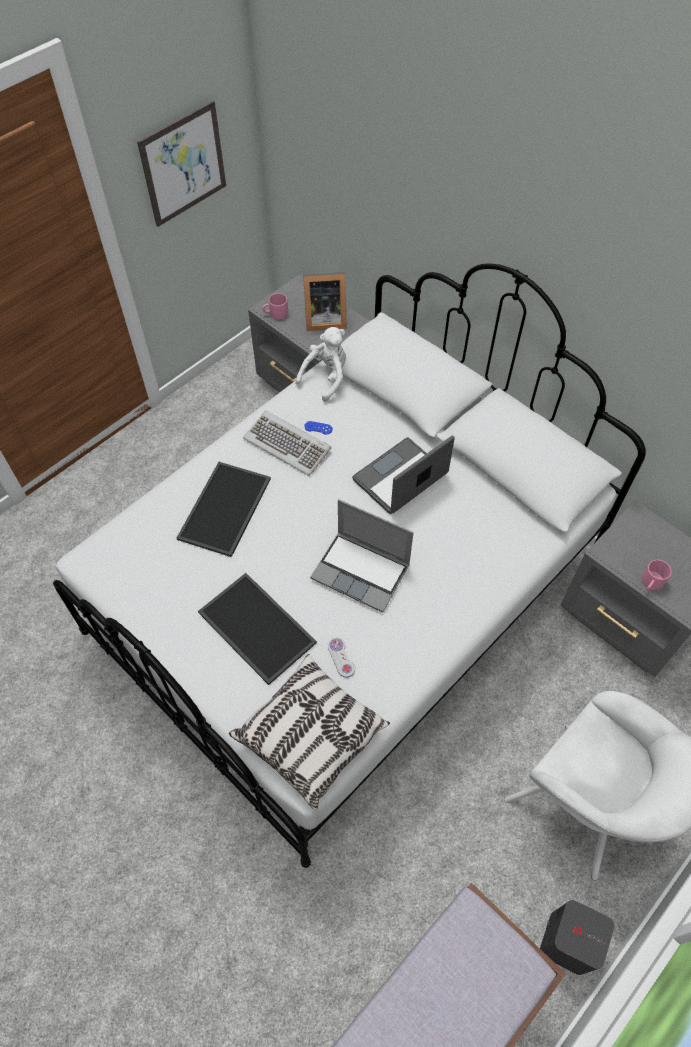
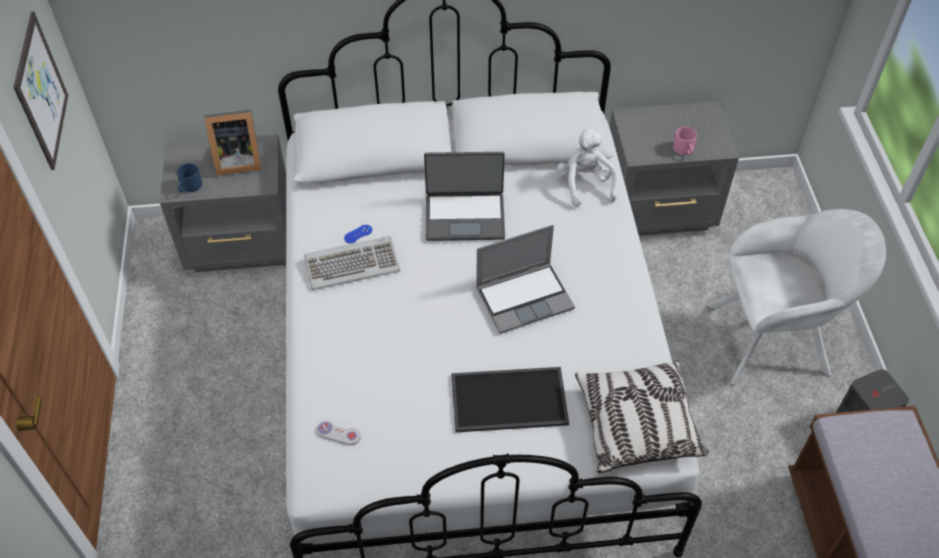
camera: 50 degrees left, 5 degrees down
(226, 510) = (372, 349): tray -> none
(275, 314) = (190, 187): pink mug -> blue mug
(323, 319) = (237, 160): picture frame -> picture frame turned 45 degrees clockwise
(326, 377) = (312, 195): white plush toy -> white plush toy (585, 184)
(341, 658) = (588, 361): white game controller -> white game controller (338, 433)
(401, 478) = (465, 216): laptop -> laptop turned 90 degrees counterclockwise

